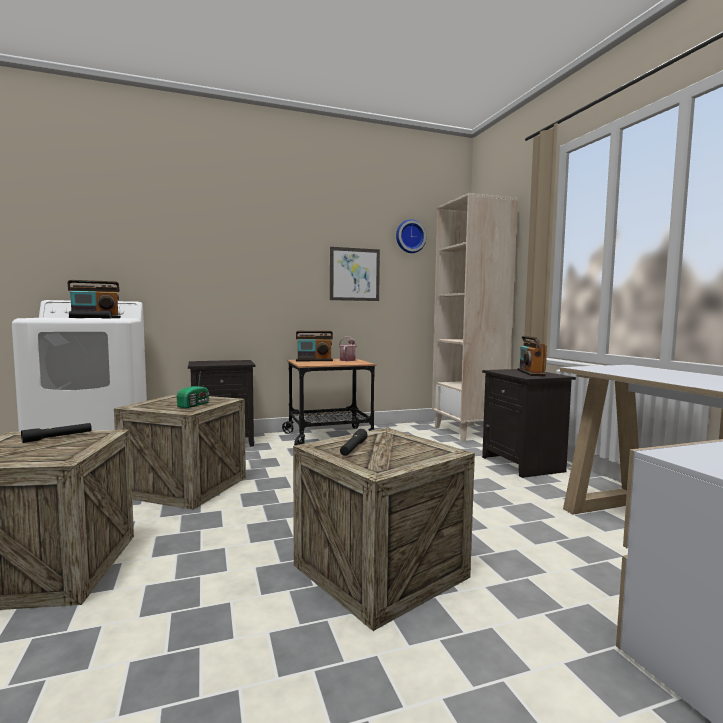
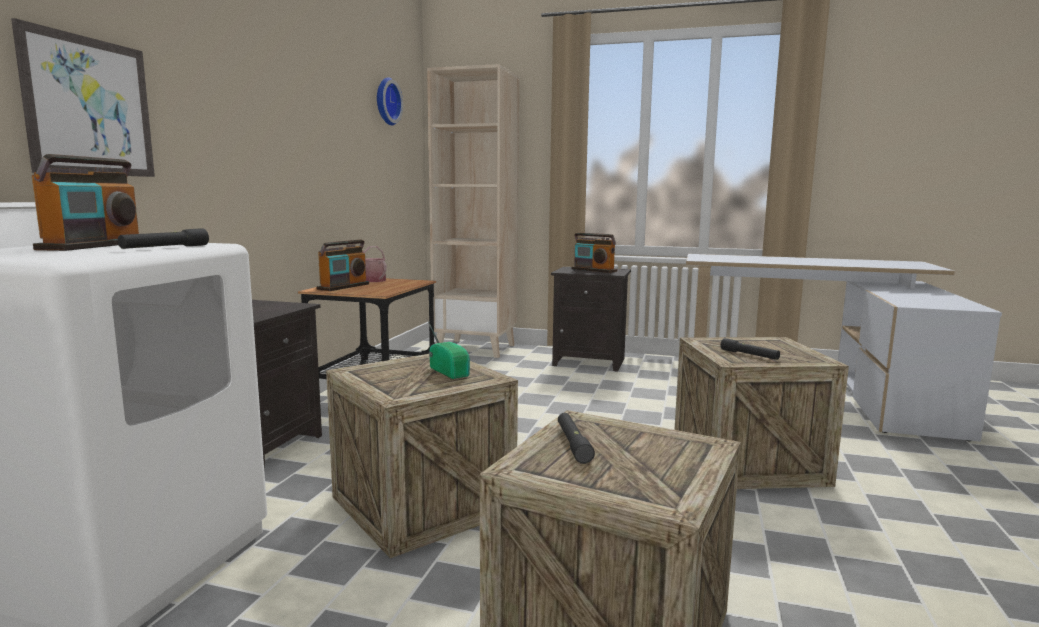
camera: 55 degrees left, 5 degrees up
(354, 274) = (345, 152): picture -> picture (90, 107)

